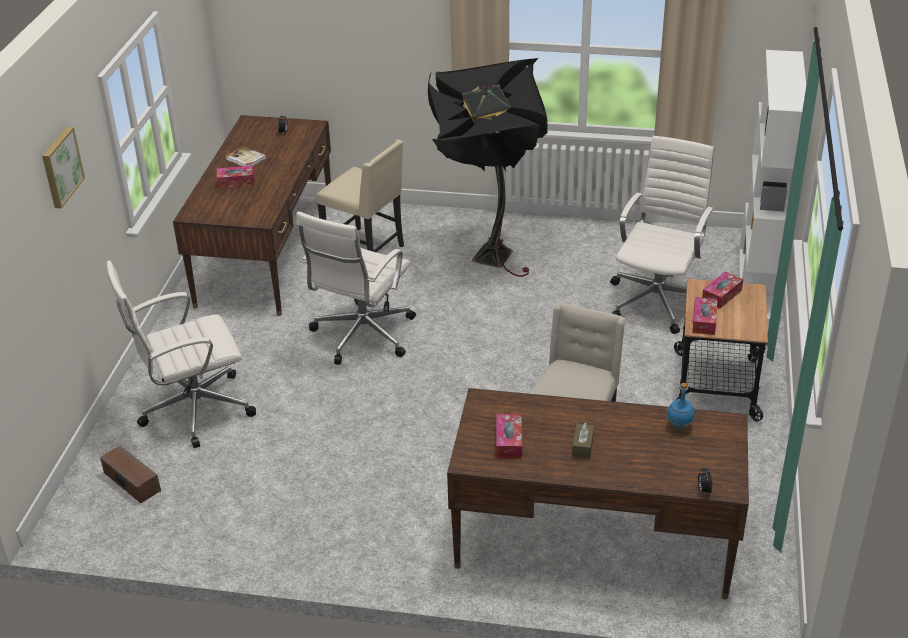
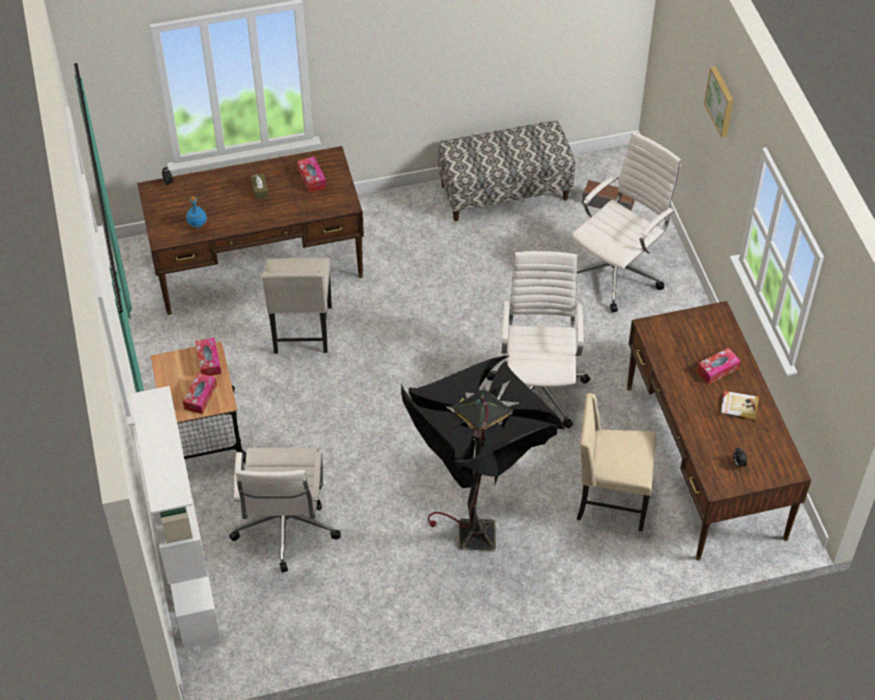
camera: 155 degrees right, 15 degrees up
(236, 534) = (504, 192): none -> bench

